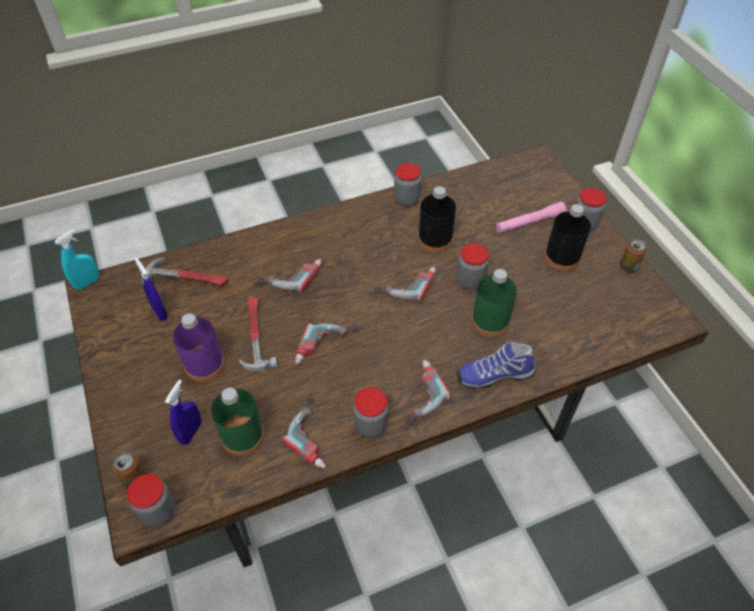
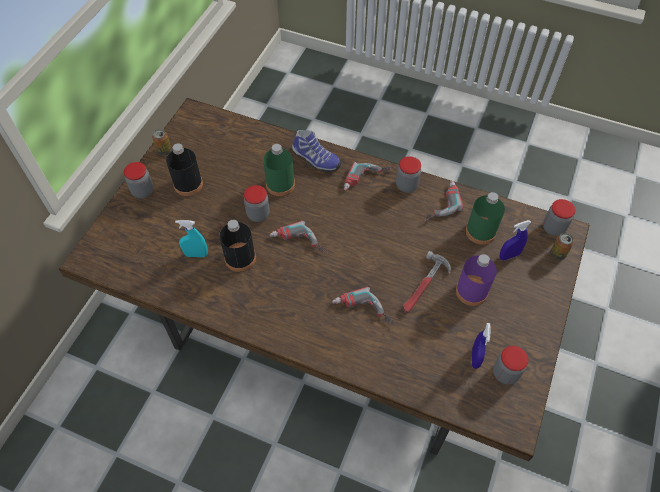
camera: 135 degrees left, 5 degrees up
(87, 283) = (515, 434): turquoise spray bottle -> turquoise spray bottle (196, 254)
(188, 278) = (434, 372): hammer -> none
(329, 347) = (386, 242): power drill -> none
(406, 199) = (215, 306): jar -> jar (505, 373)
(529, 223) = (169, 219): pink flashlight -> none

